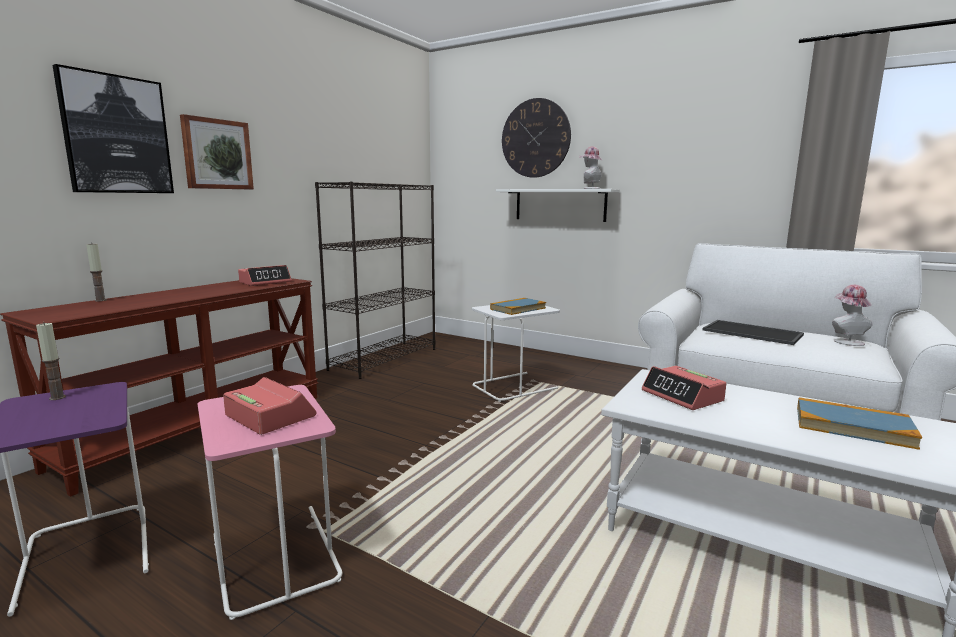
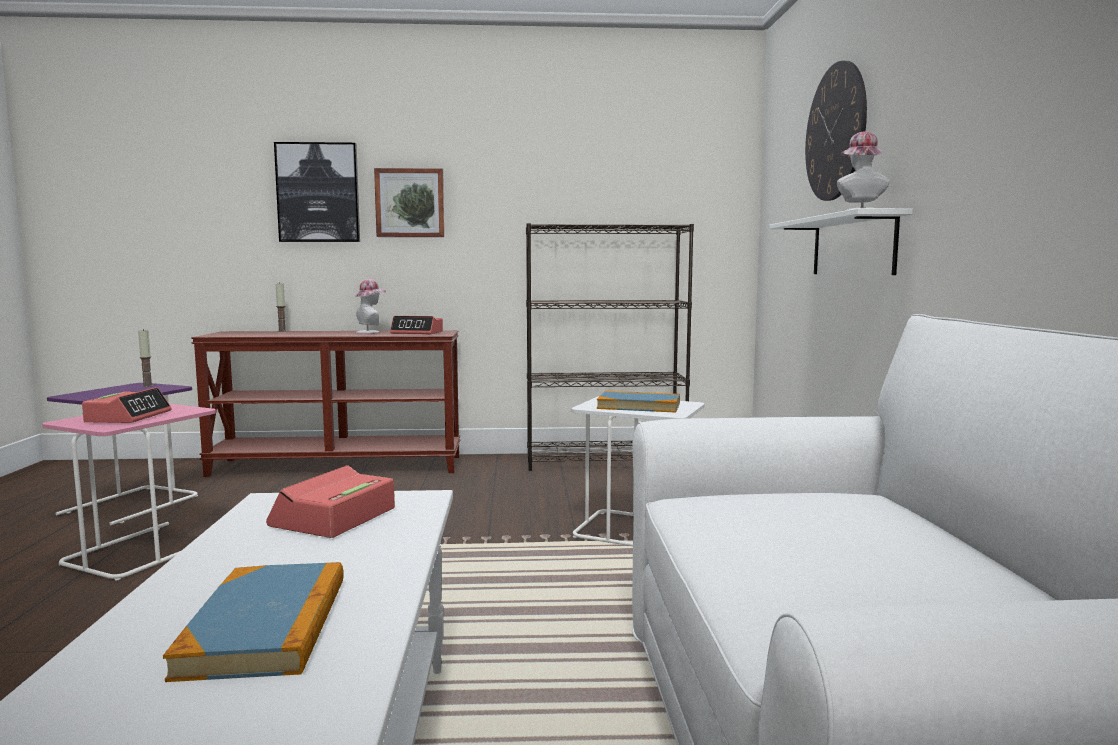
camera: 55 degrees right, 5 degrees down
(753, 332) = (813, 516): tray -> none
(846, 341) = (952, 598): hat -> hat (370, 332)

